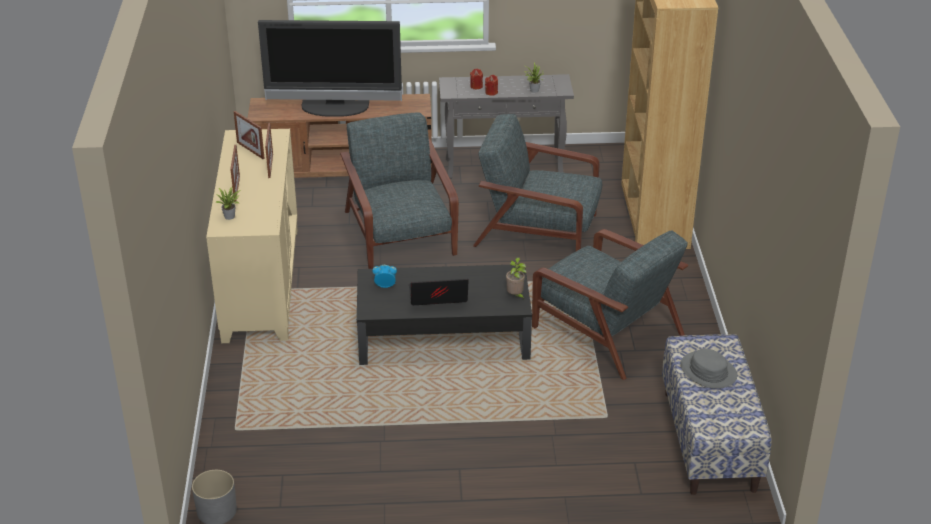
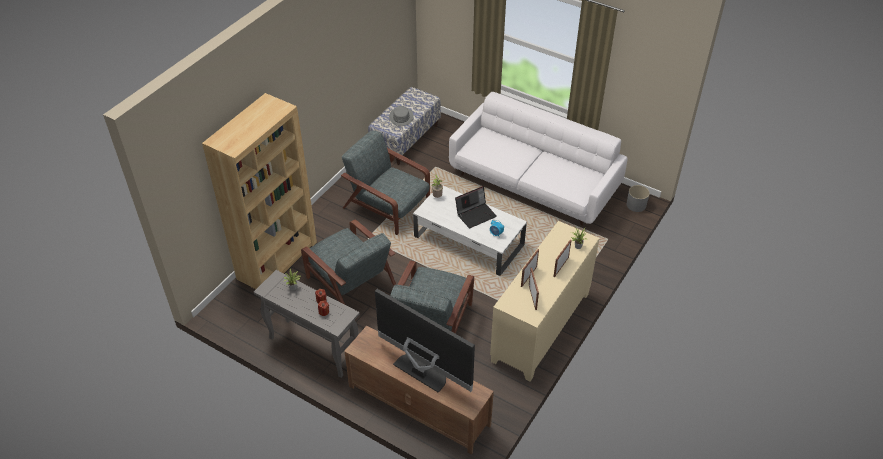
camera: 145 degrees left, 10 degrees up
(423, 466) = (533, 183): none -> white sofa
(437, 297) = (476, 214): laptop -> laptop turned 60 degrees counterclockwise
(442, 336) = (469, 241): black coffee table -> white coffee table
(605, 329) = (388, 206): grey armchair -> grey armchair turned 45 degrees counterclockwise

